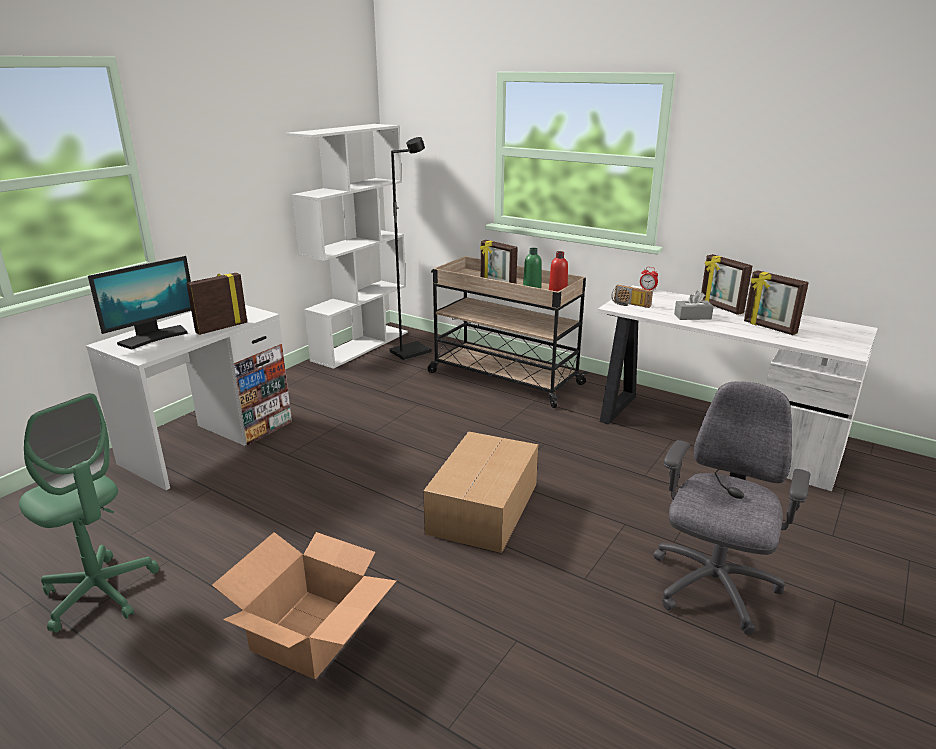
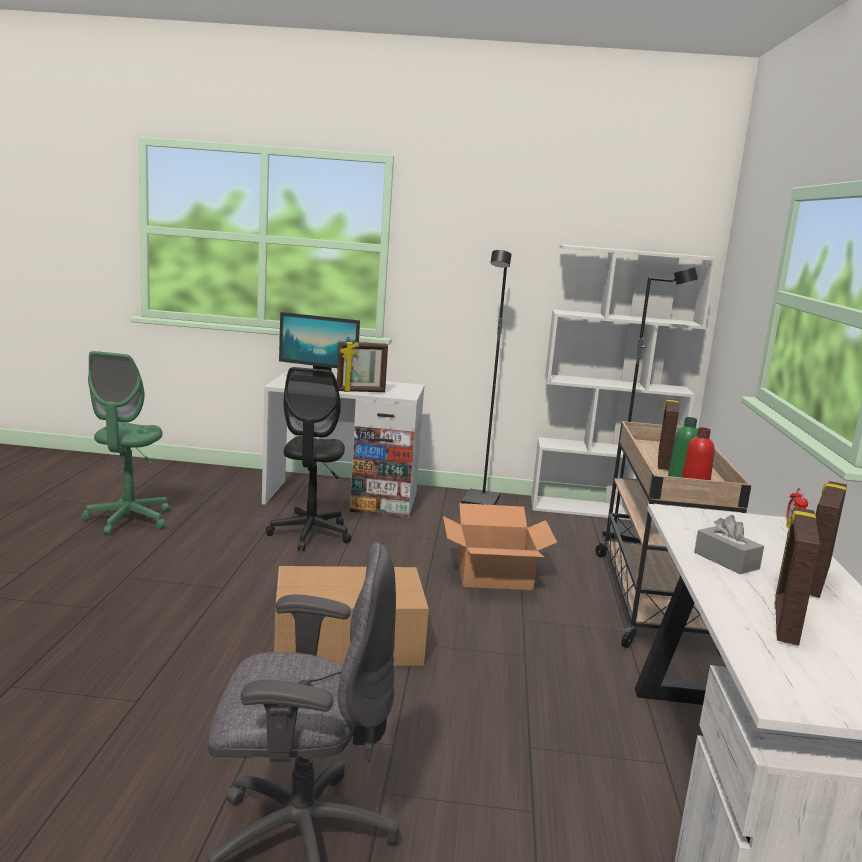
camera: 60 degrees right, 10 degrees down
(221, 328) = (360, 391): picture frame -> picture frame turned 150 degrees clockwise
(273, 479) = (310, 534): none -> black office chair
(296, 382) = (481, 502): none -> black floor lamp
(312, 633) = (112, 601): cardboard box -> cardboard box (494, 575)
(629, 304) = (699, 519): radio -> none

